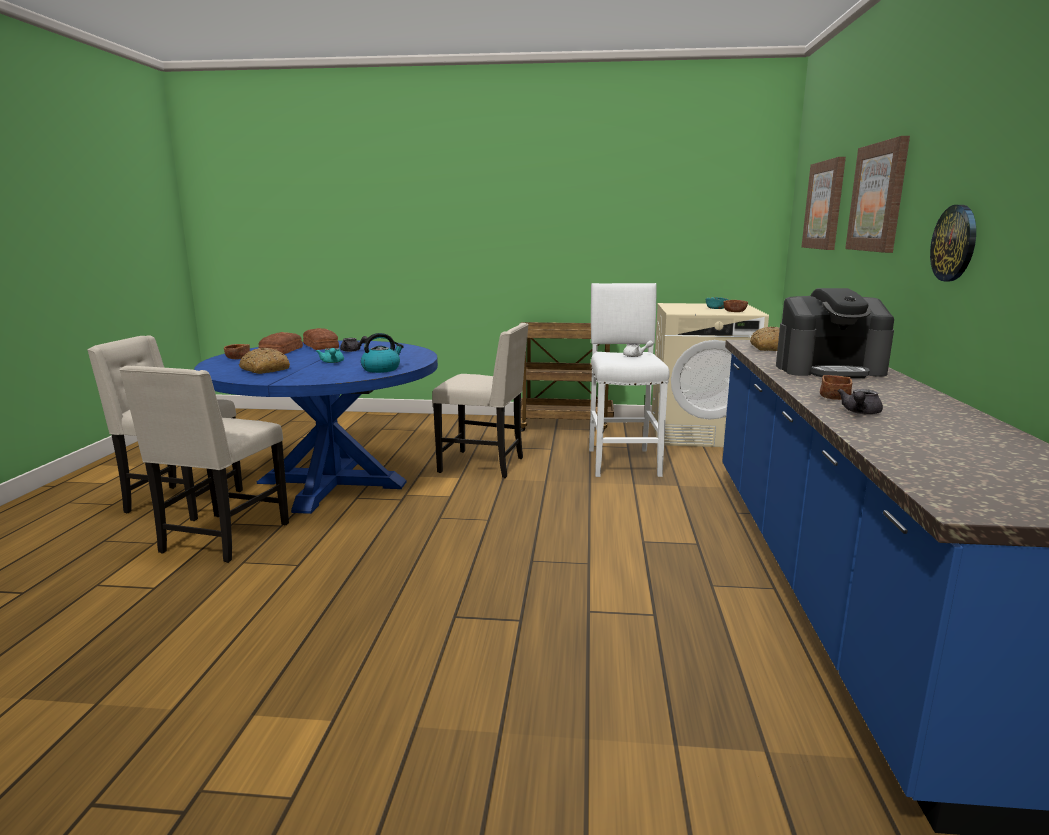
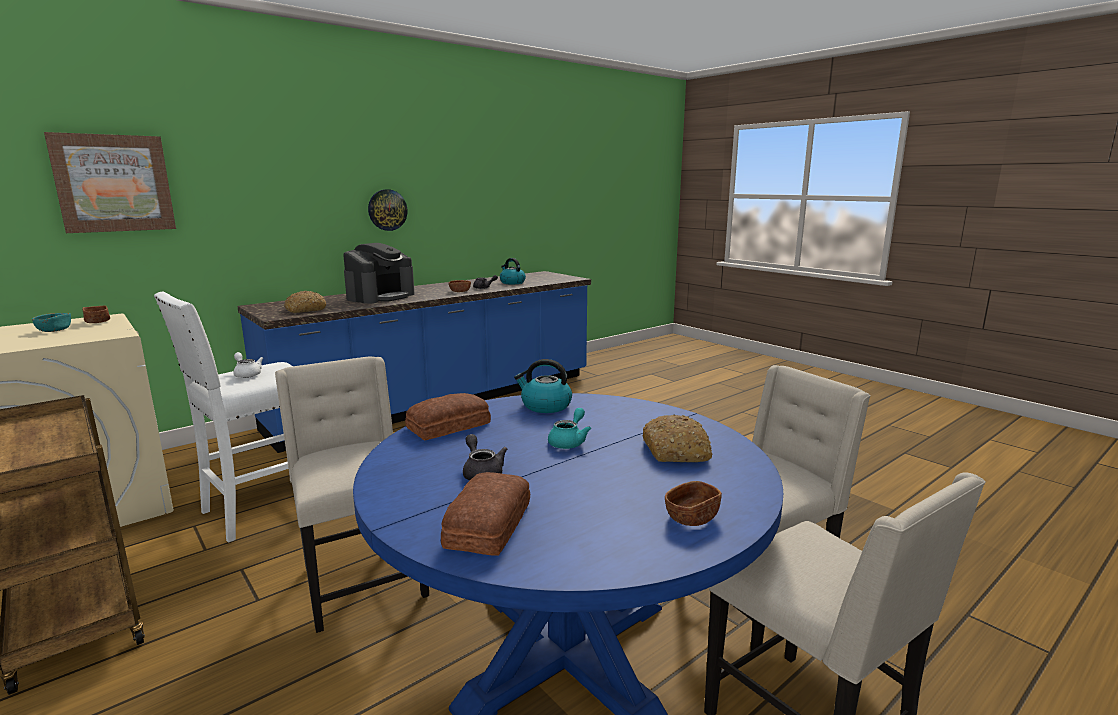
camera: 135 degrees left, 0 degrees up
(280, 351) = (590, 526): bread -> bread (450, 426)
(829, 369) = (381, 297): coffee machine -> coffee machine turned 75 degrees clockwise
(878, 197) = (265, 181): picture -> none
(923, 440) = (512, 282): none -> kettle

